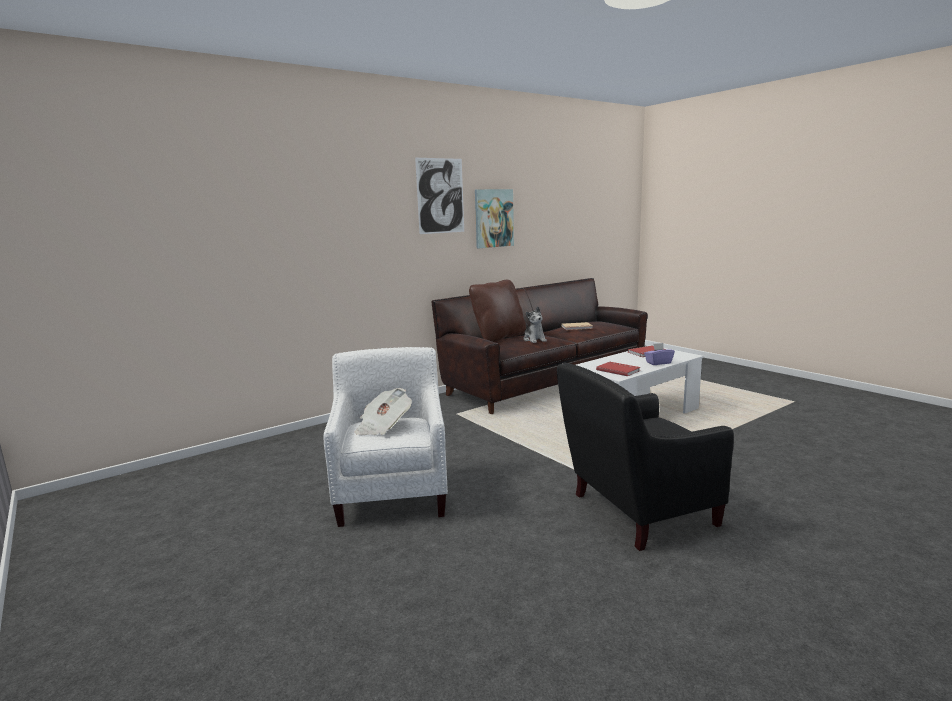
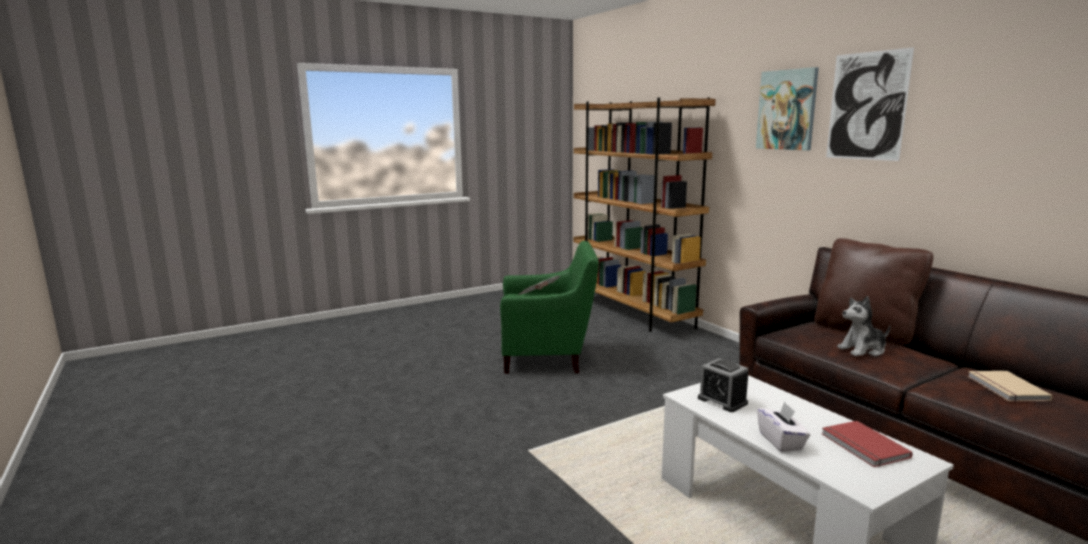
camera: 95 degrees right, 0 degrees up
(253, 452) = (632, 313): none -> brown bookcase
(394, 493) = (548, 357): white armchair -> green armchair
(493, 218) = (966, 144): picture -> picture (787, 110)
(618, 370) = (722, 401): red book -> alarm clock
(635, 511) = (471, 455): black armchair -> none
(658, 363) = (781, 441): purple tissue box -> white tissue box

